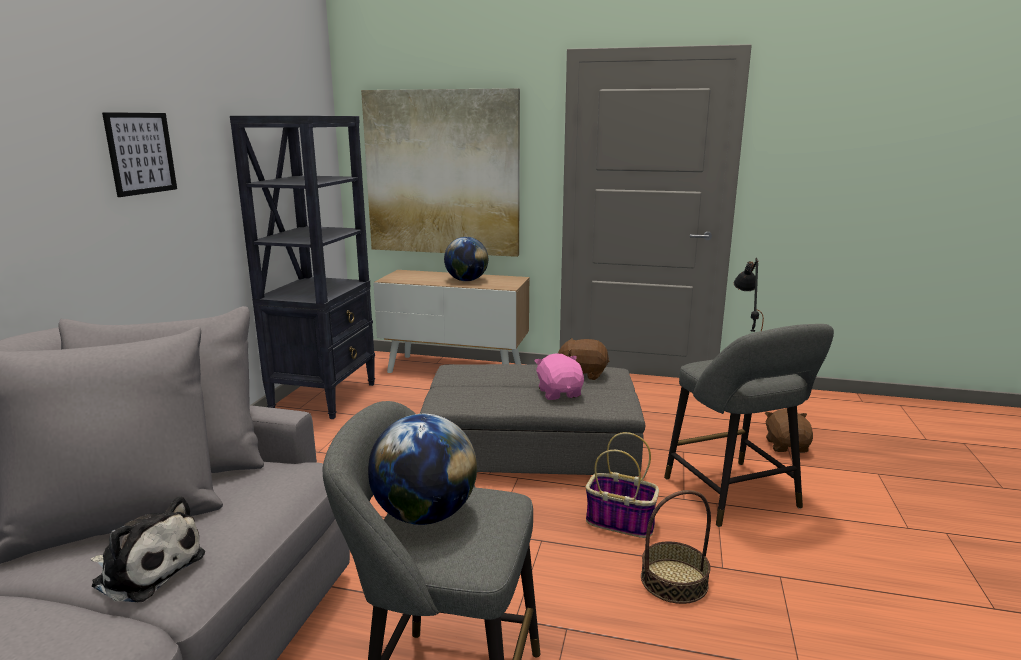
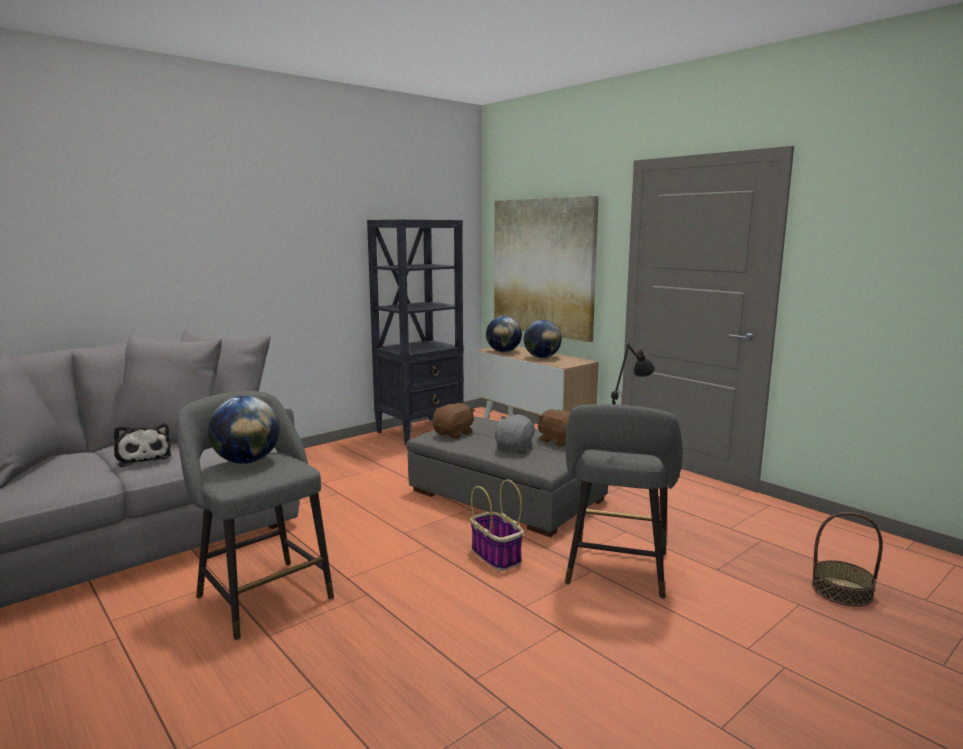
camera: 35 degrees right, 5 degrees down
(141, 153) = (289, 242): picture -> none
(410, 279) = (503, 351): none -> globe
(560, 393) = (515, 448): pink plush toy -> grey plush toy
(674, 580) = (475, 599): basket -> basket (842, 591)
(787, 446) = (736, 556): brown plush toy -> brown plush toy (454, 434)

